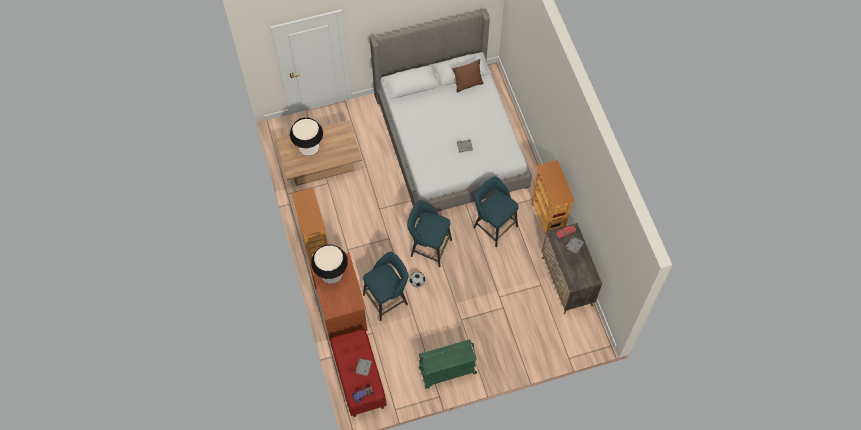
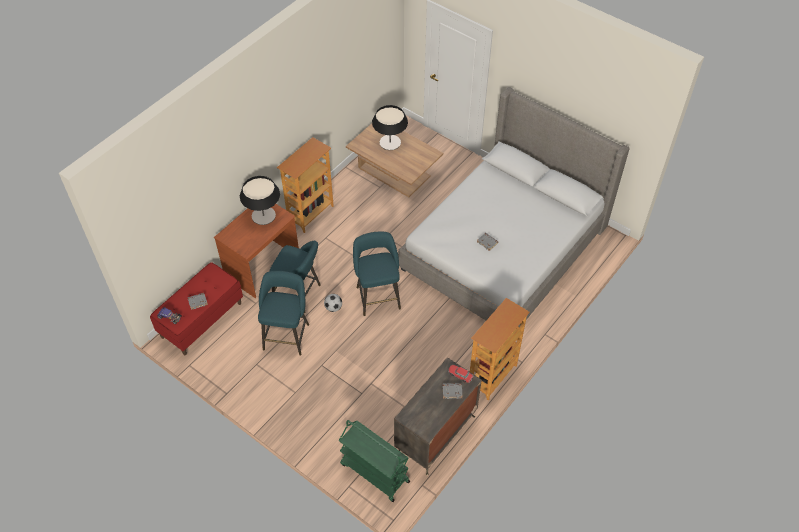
camera: 55 degrees right, 10 degrees down
(447, 371) = (257, 385): green cart -> green cart (374, 472)
(467, 84) = (557, 207): brown pillow -> none
(493, 225) = (444, 334): turquoise stool -> turquoise stool (287, 334)

